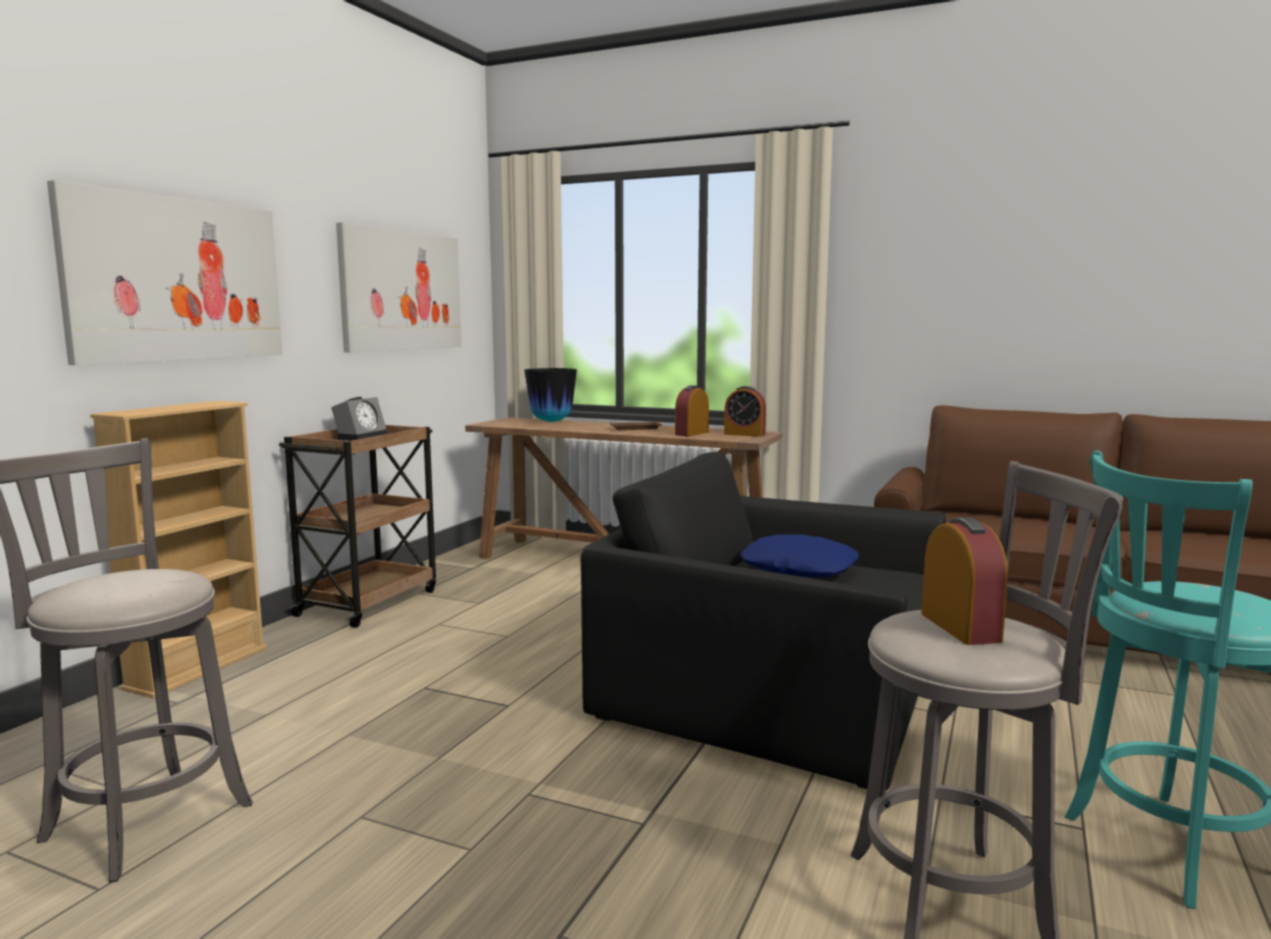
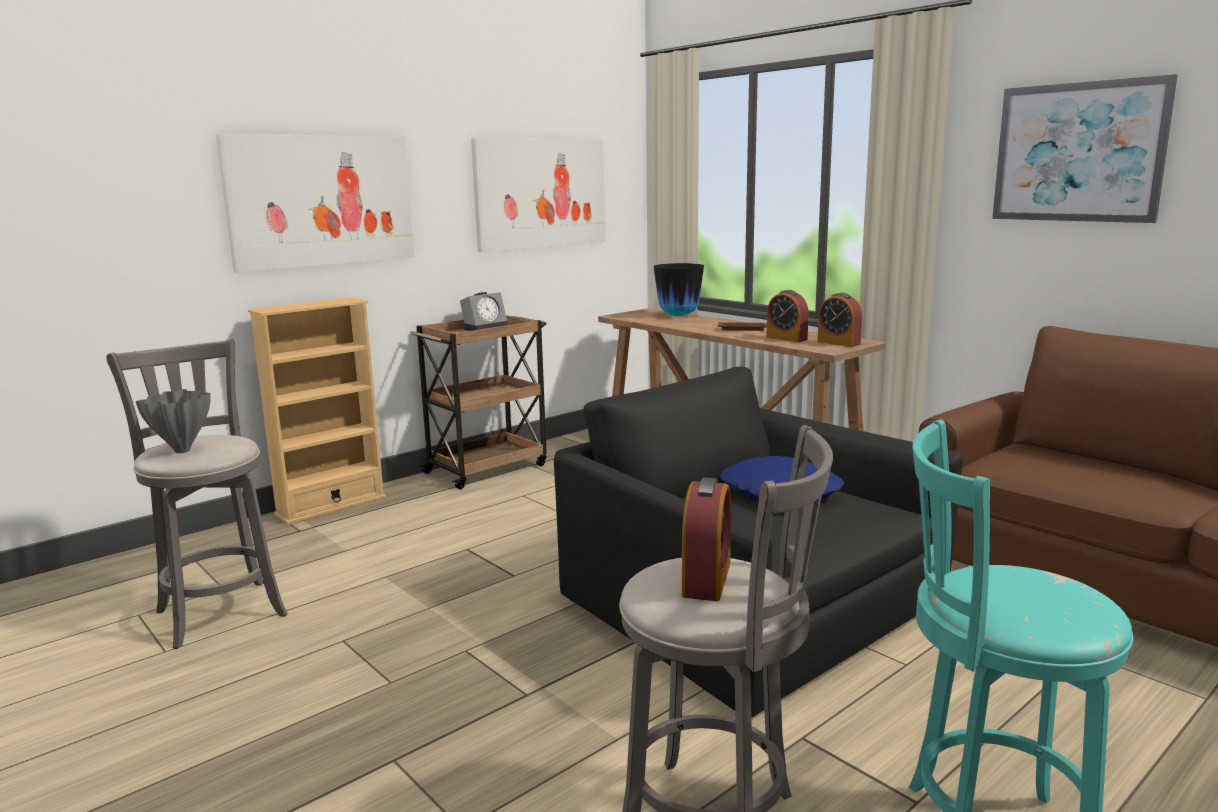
camera: 25 degrees right, 5 degrees up
(113, 591) = (184, 451): none -> grey vase
(691, 433) = (786, 338): alarm clock -> alarm clock turned 105 degrees counterclockwise
(945, 257) = (1078, 152): none -> picture

